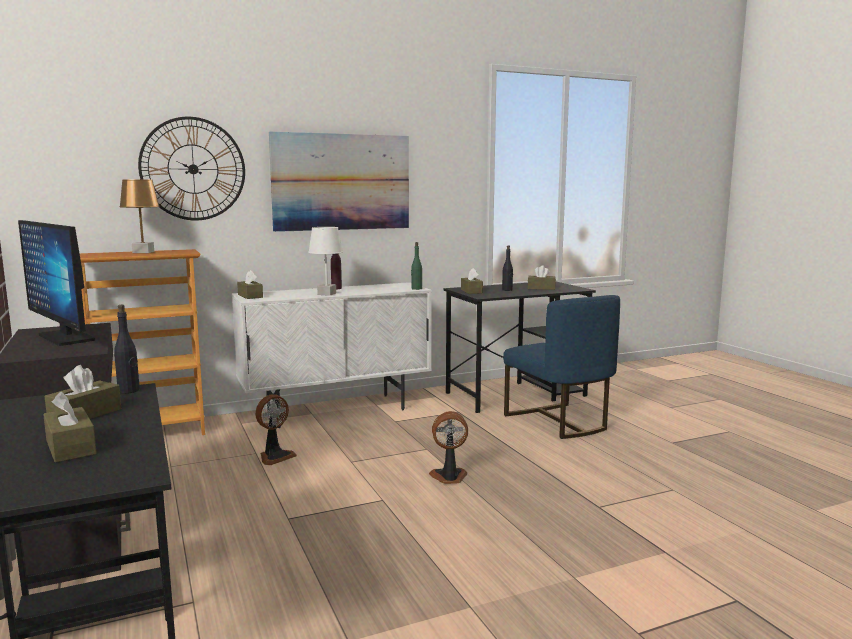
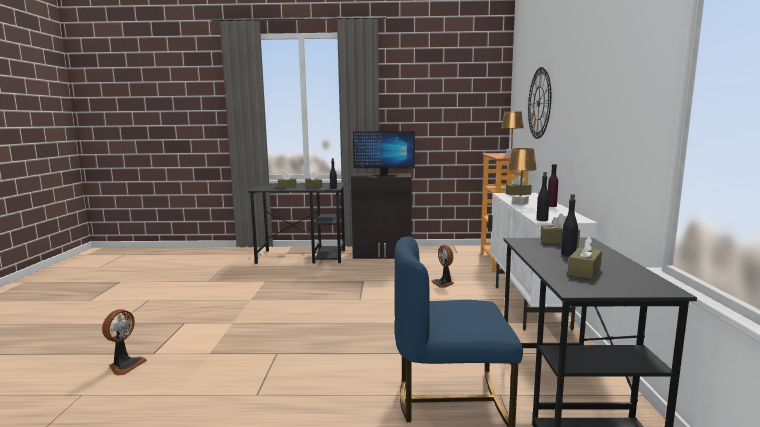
camera: 115 degrees right, 0 degrees up
(66, 337) = (384, 175): monitor -> monitor turned 150 degrees counterclockwise
(327, 294) = (519, 203): white table lamp -> brown table lamp
(341, 182) = (581, 110): picture -> none
(416, 288) = (542, 220): green bottle -> black bottle
(449, 477) = (370, 319): fan -> fan (125, 365)

